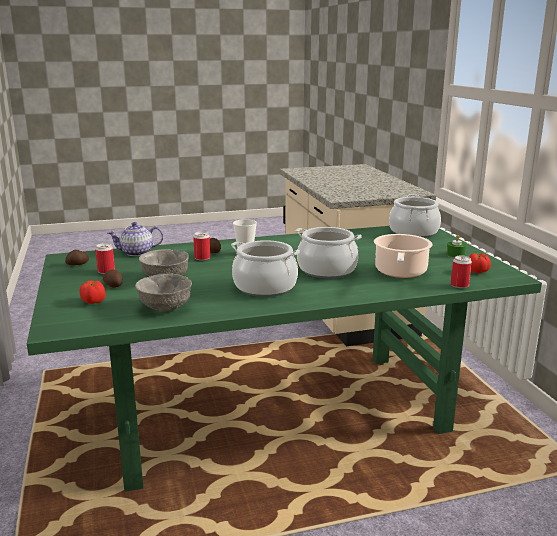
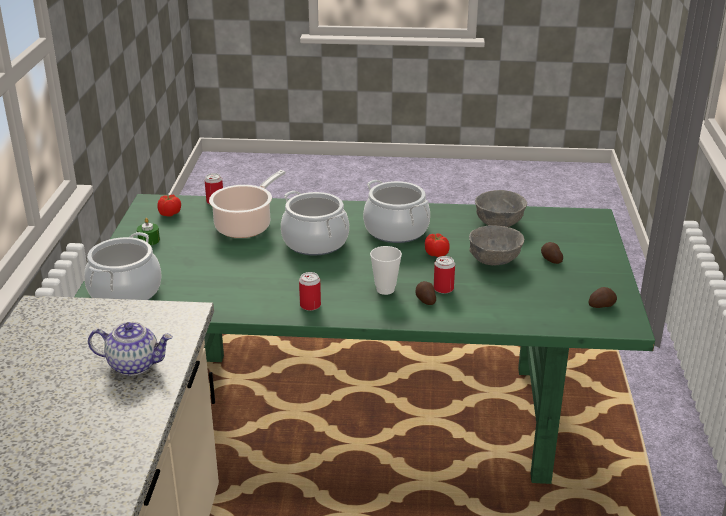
camera: 160 degrees left, 10 degrees up
(93, 302) = (567, 240): tomato -> tomato (436, 254)
(106, 271) = (562, 285): can -> can (310, 305)
(136, 253) = (527, 317): teapot -> teapot (134, 365)

